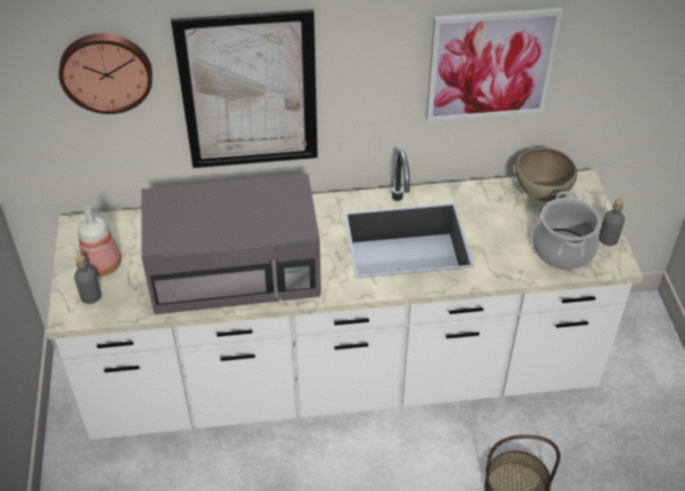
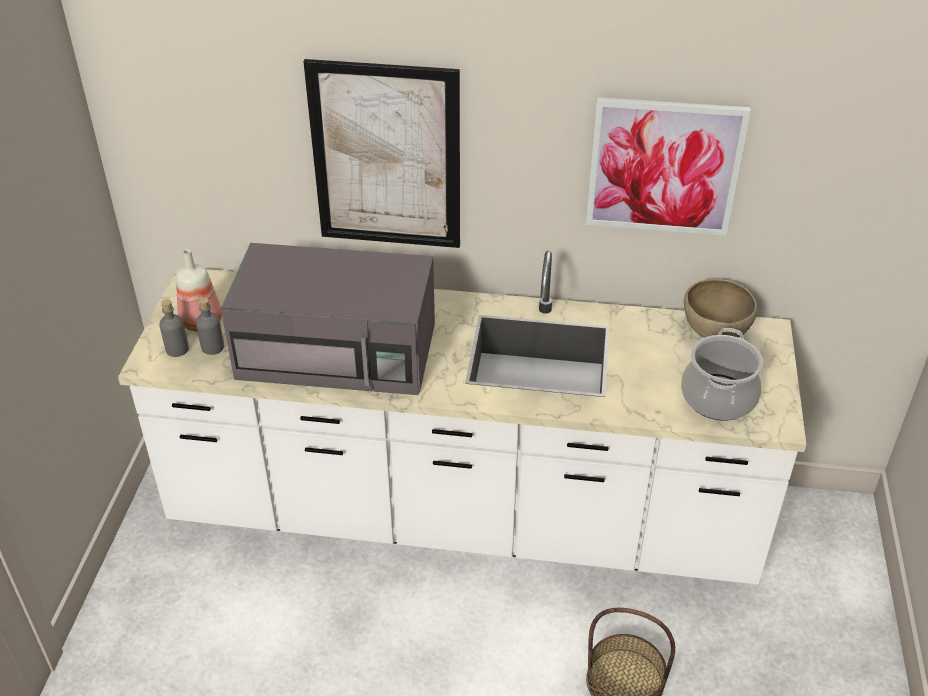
camera: 15 degrees right, 5 degrees down
(106, 71) = (235, 109): wall clock -> none
(608, 239) = (778, 396): grey bottle -> grey bottle (212, 347)

